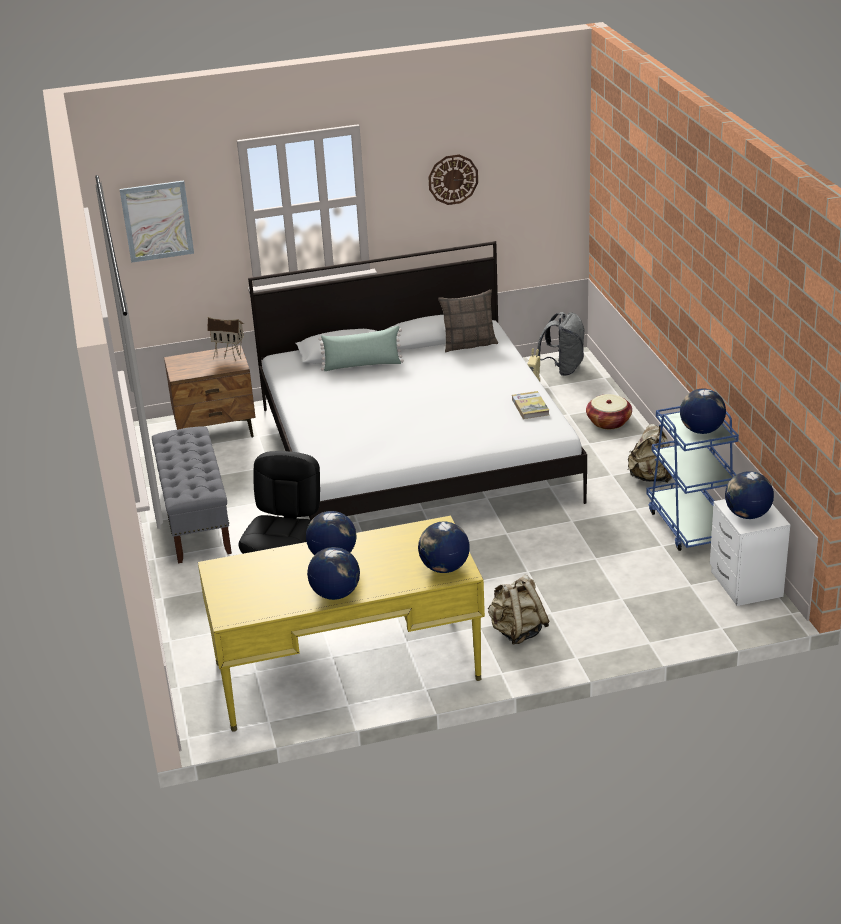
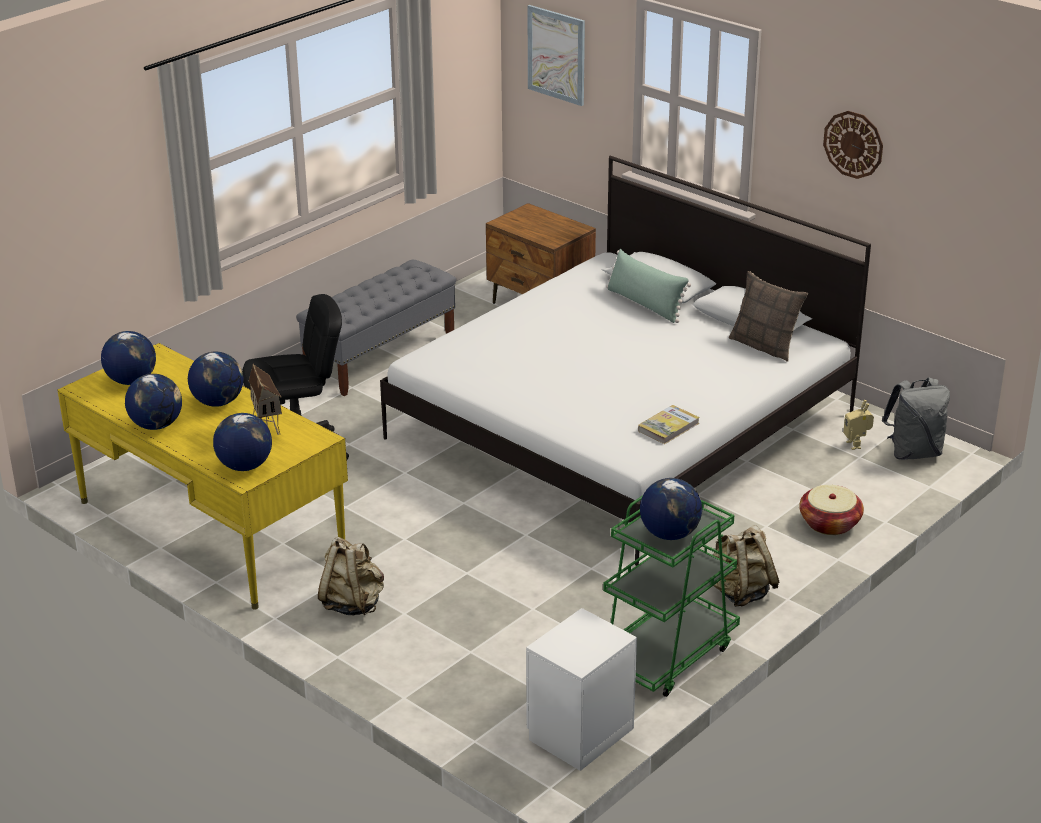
camera: 55 degrees right, 0 degrees up
(229, 357) = (565, 231): toy house -> toy house (268, 430)
(691, 525) = (666, 654): blue cart -> green cart
(747, 515) = (572, 640): globe -> globe (131, 381)

